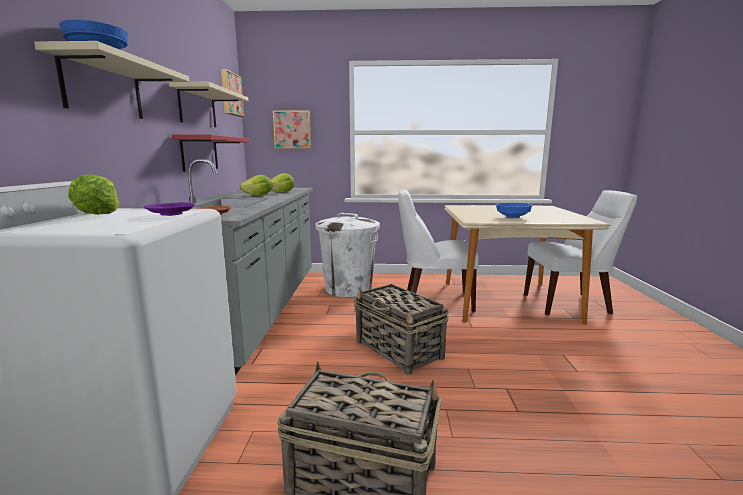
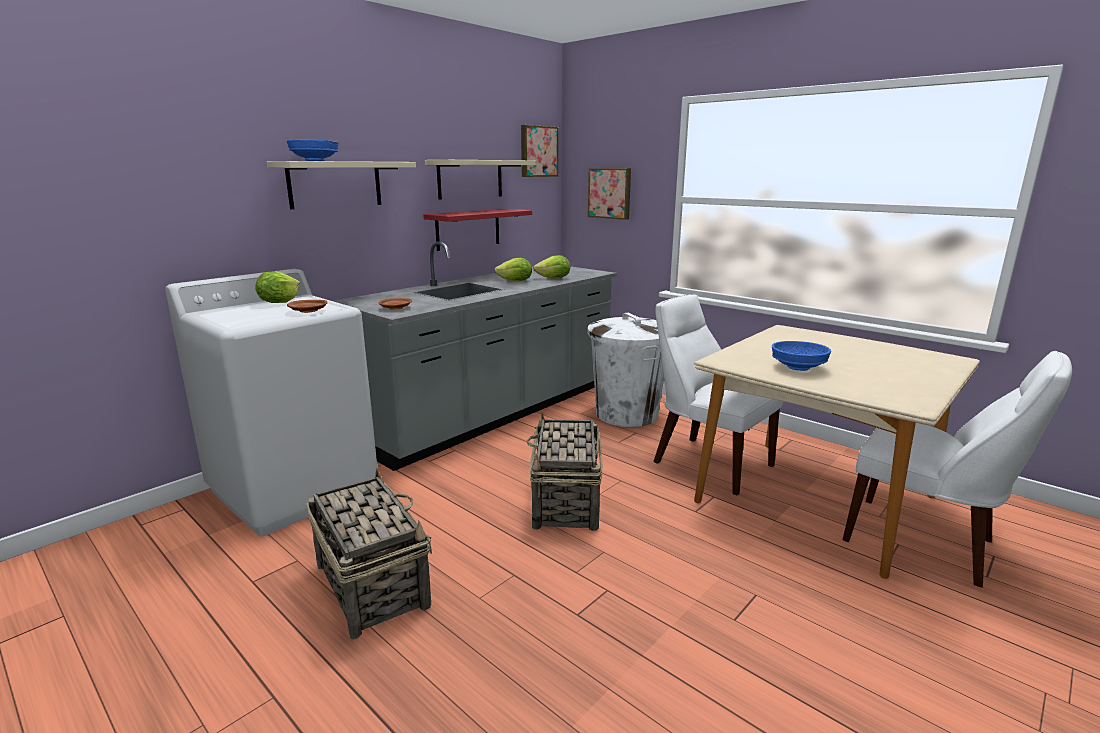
camera: 40 degrees right, 5 degrees up
(172, 214) = (309, 311): purple plate -> brown plate

